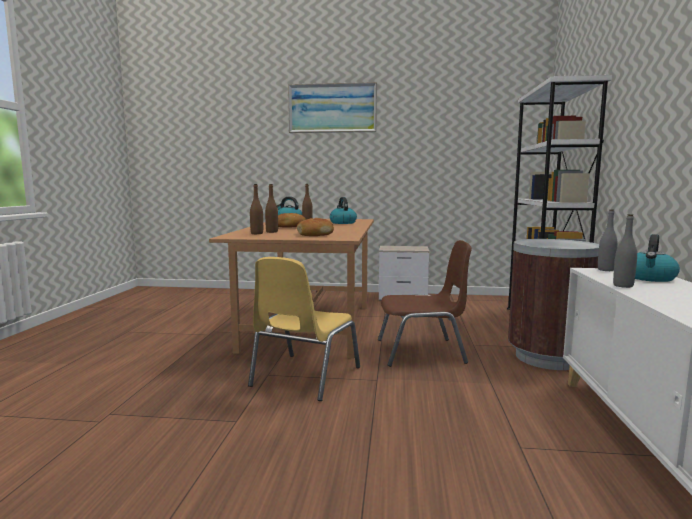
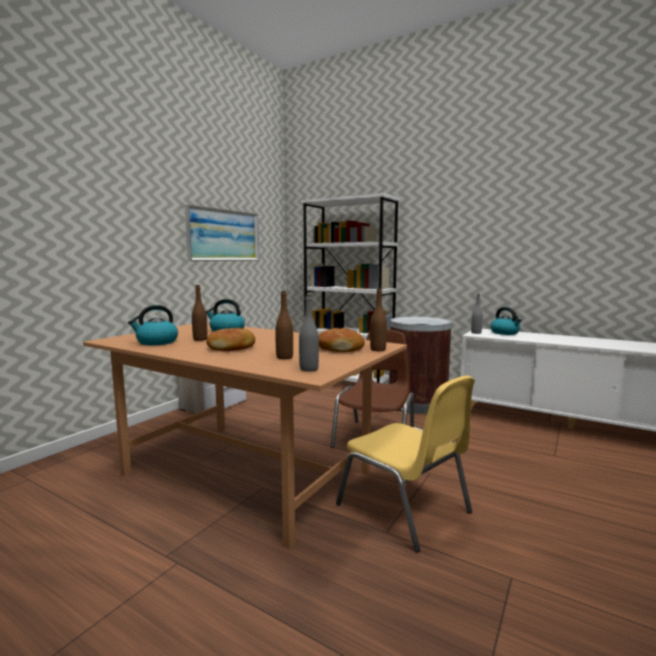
camera: 65 degrees left, 0 degrees up
(257, 233) = (295, 363): brown bottle -> brown bottle (378, 350)
(332, 108) = (102, 172): picture -> picture (224, 235)
(623, 286) = (528, 339): grey bottle -> grey bottle (309, 369)

